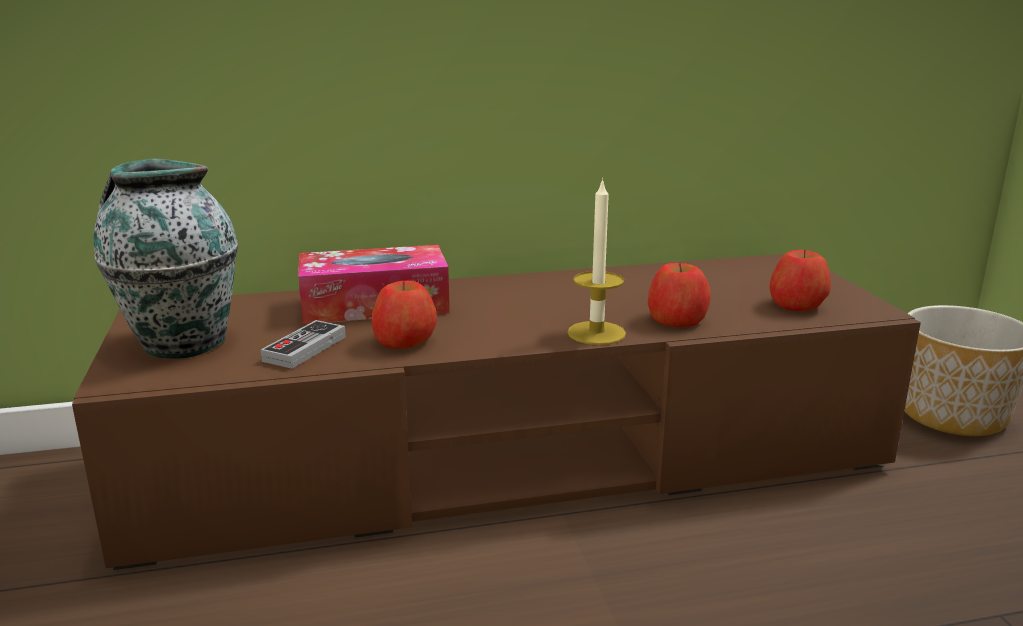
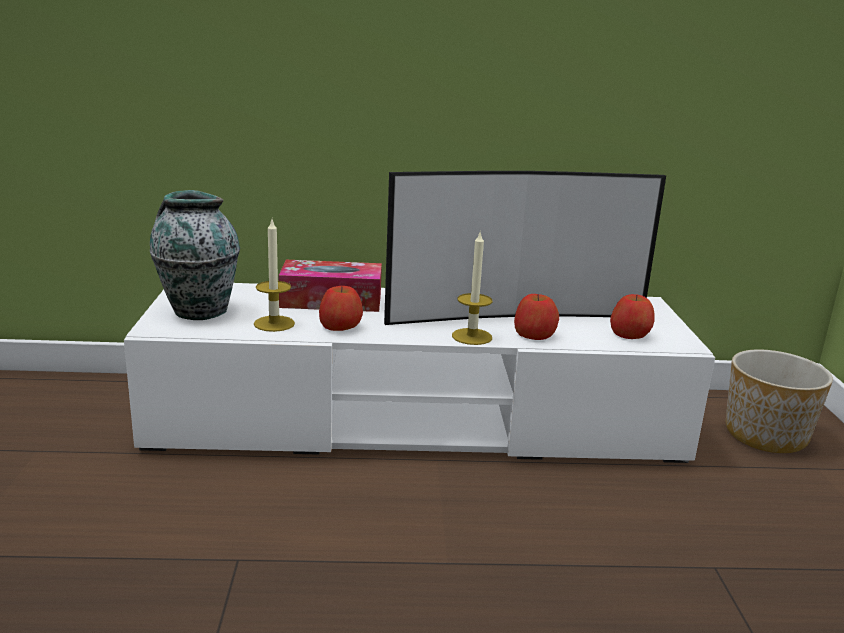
camera: 10 degrees right, 0 degrees up
(305, 349) = (274, 323): game controller -> candle
(511, 459) = (416, 420): brown tv stand -> white tv stand
(636, 298) = (514, 316): none -> television

